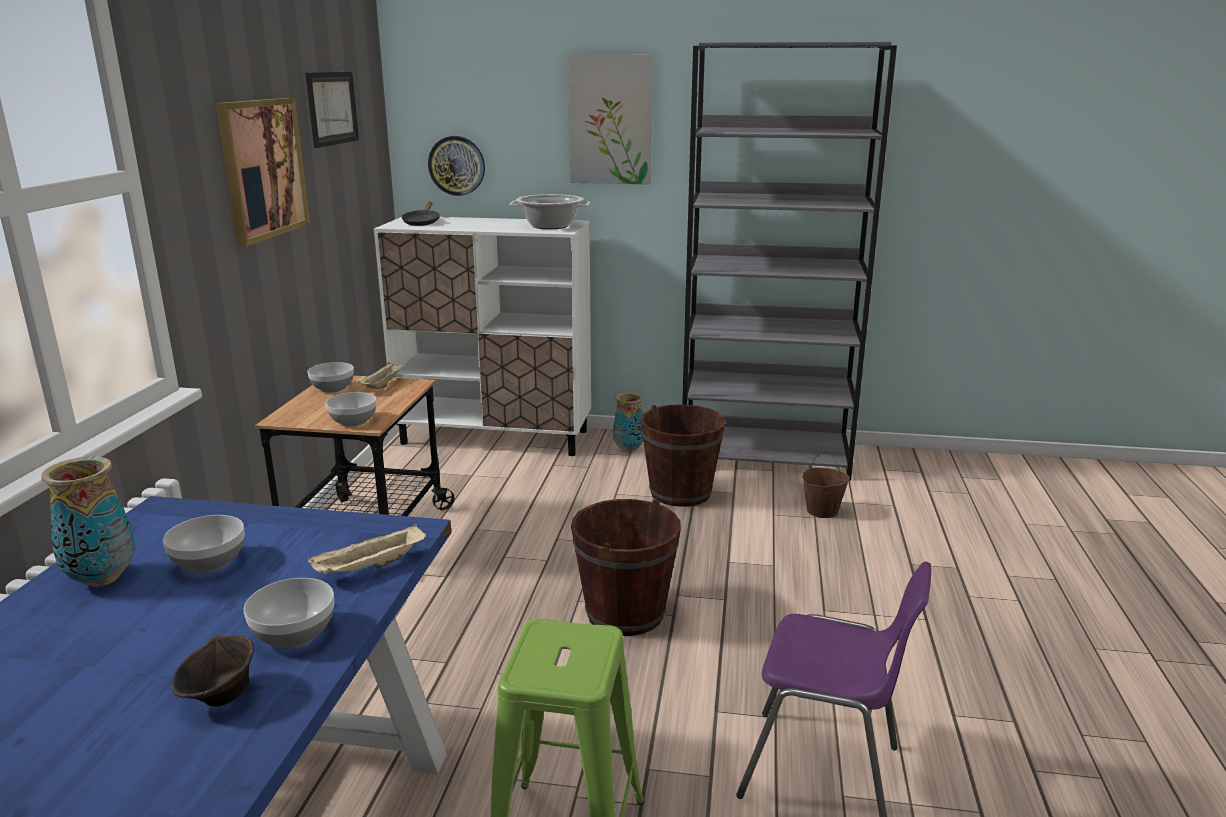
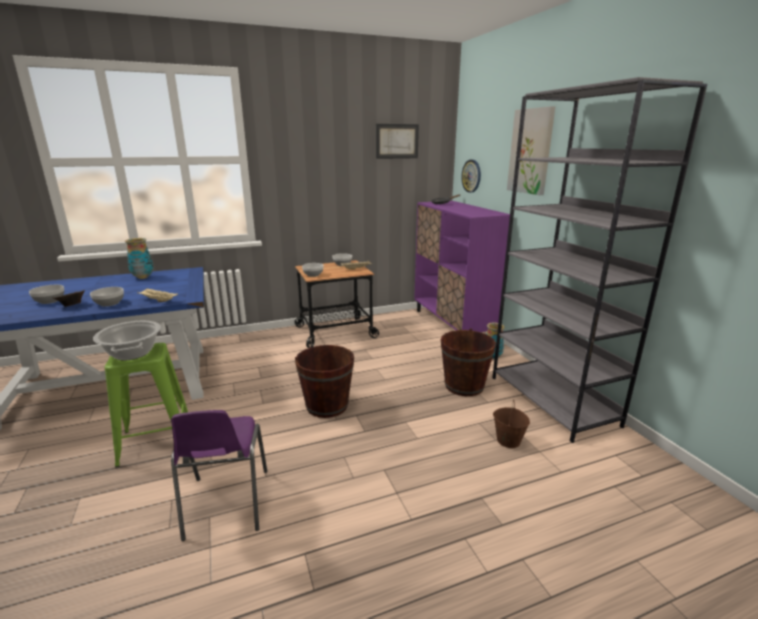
camera: 60 degrees right, 0 degrees up
(210, 561) = (157, 283): bowl -> bowl (50, 301)
(262, 169) = (331, 164): picture -> none
(496, 437) = (453, 325): white cabinet -> purple cabinet
(550, 226) = (480, 213): cooking pot -> cooking pot (132, 353)

